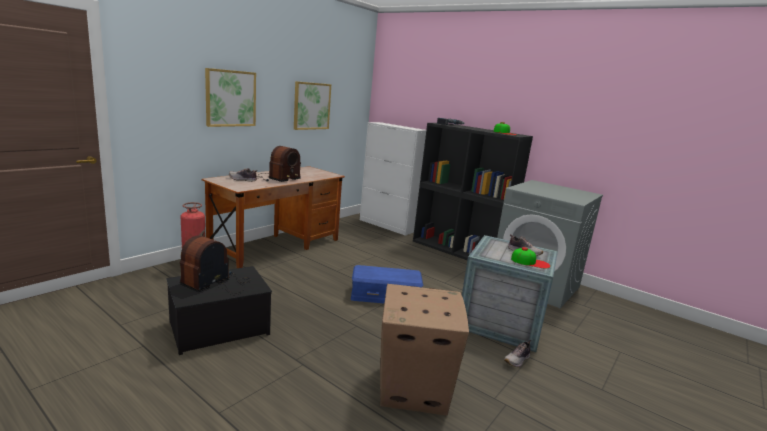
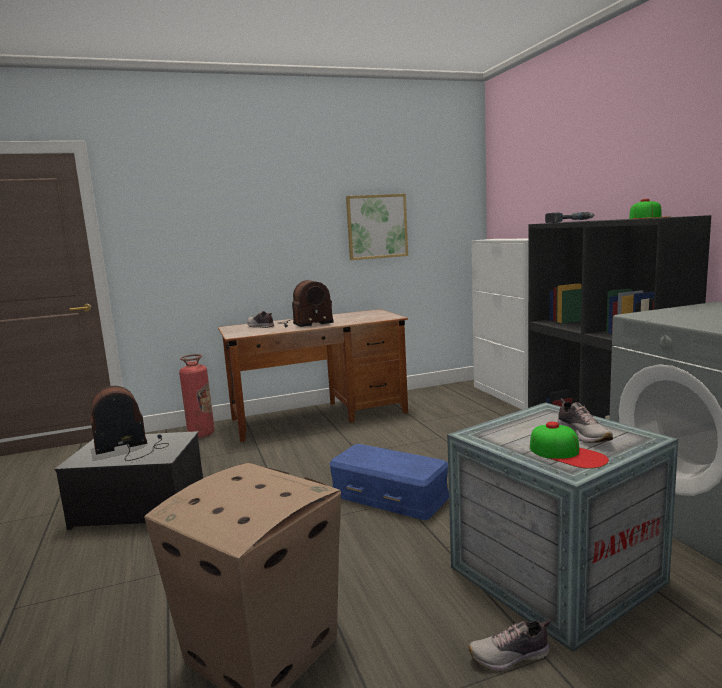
camera: 35 degrees right, 5 degrees down
(230, 98) = (250, 227): picture -> none

